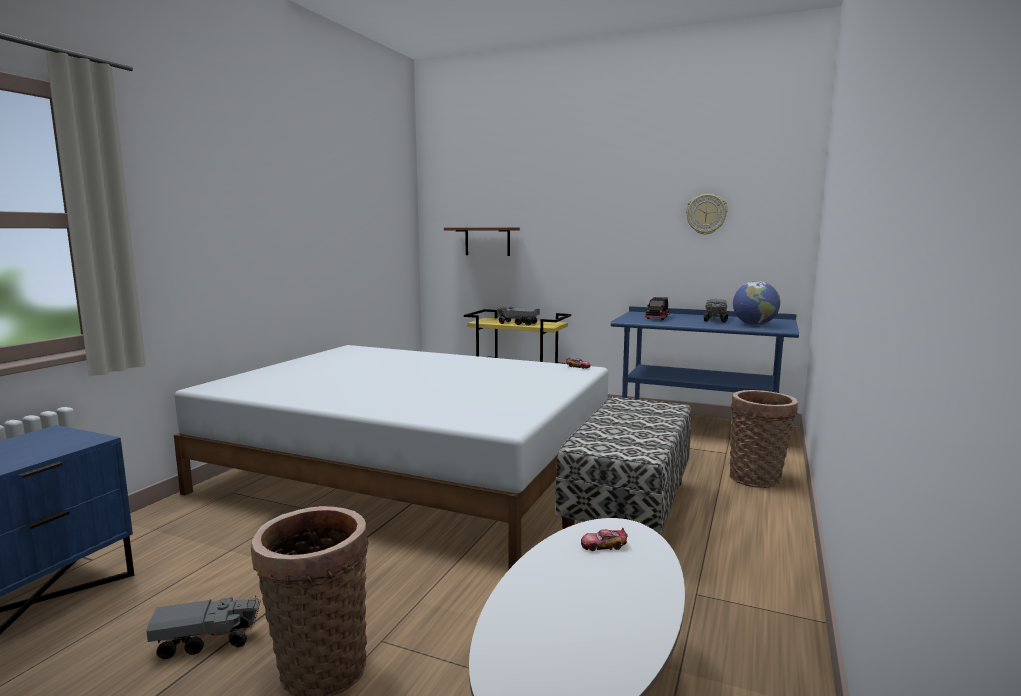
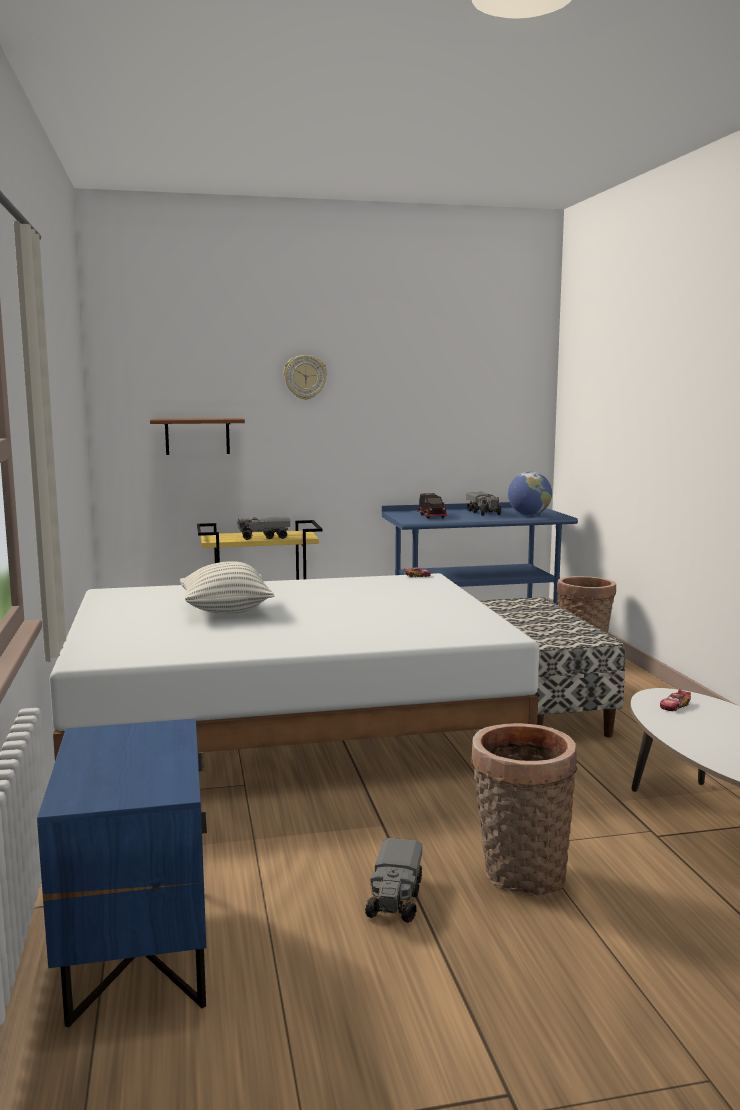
camera: 35 degrees left, 0 degrees up
(207, 640) = (395, 898): toy truck -> toy truck turned 150 degrees clockwise
(371, 371) = (226, 611): none -> pillow
(706, 214) = (455, 403): wall clock -> wall clock (305, 377)

